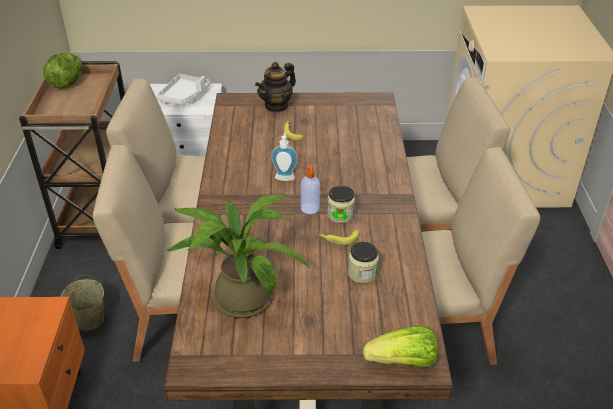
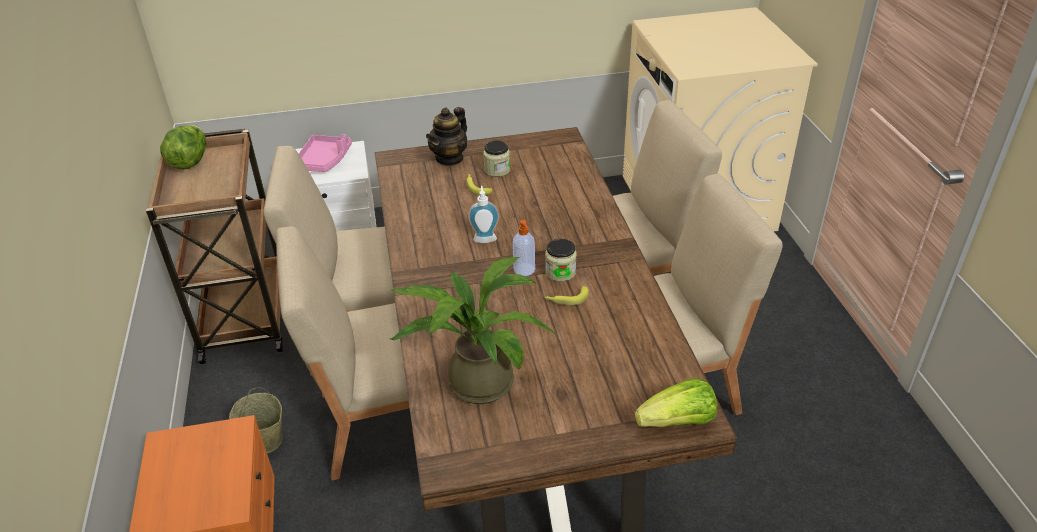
camera: 10 degrees left, 0 degrees up
(185, 96) = (324, 160): white tray -> pink tray
(362, 273) = (604, 333): jar -> jar (497, 170)

